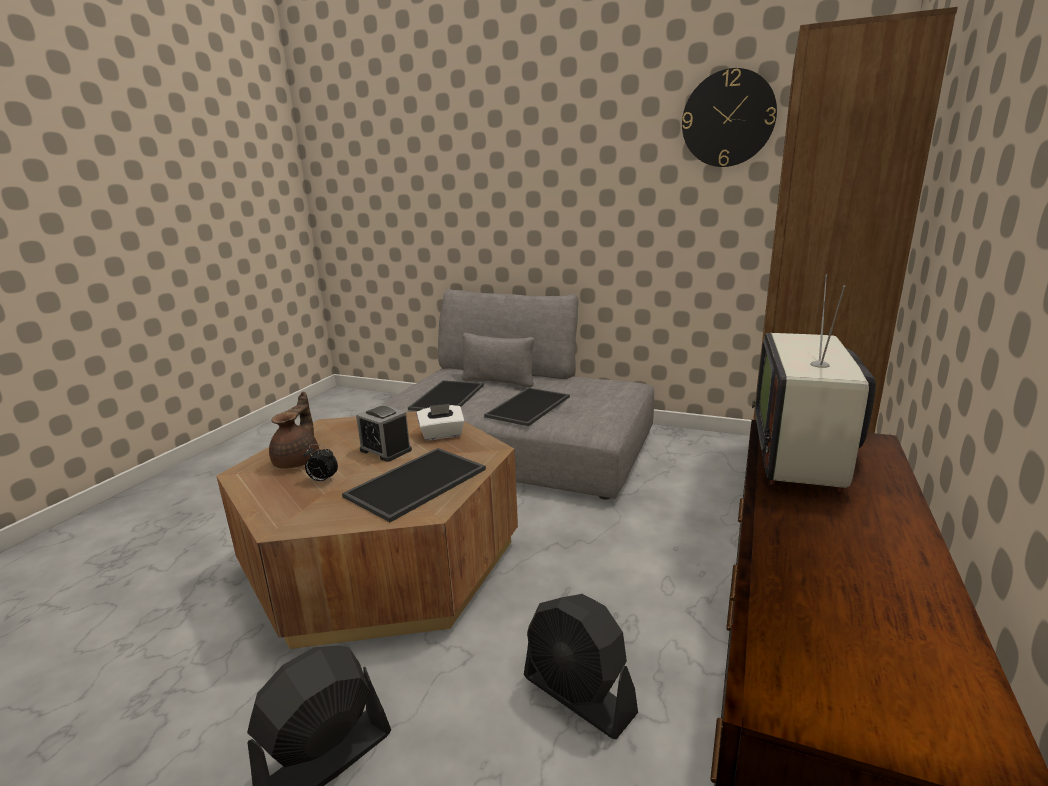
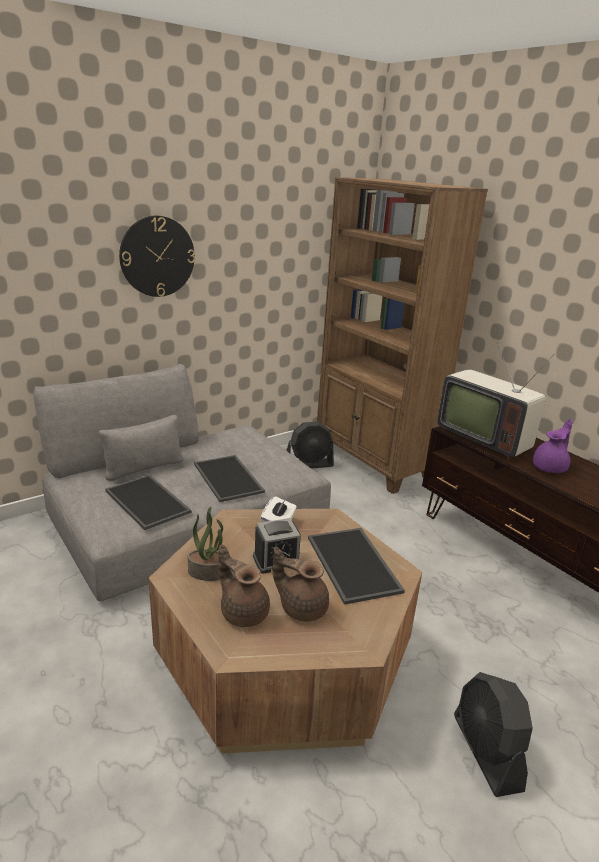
camera: 60 degrees left, 5 degrees up
(322, 480) = (301, 607): alarm clock -> brown teapot
(342, 433) = (207, 572): none -> potted plant
(578, 695) = (488, 622): black fan -> black fan (308, 464)
(728, 119) = (286, 208): wall clock -> wall clock (157, 256)
(821, 523) = (550, 467): none -> purple teapot

